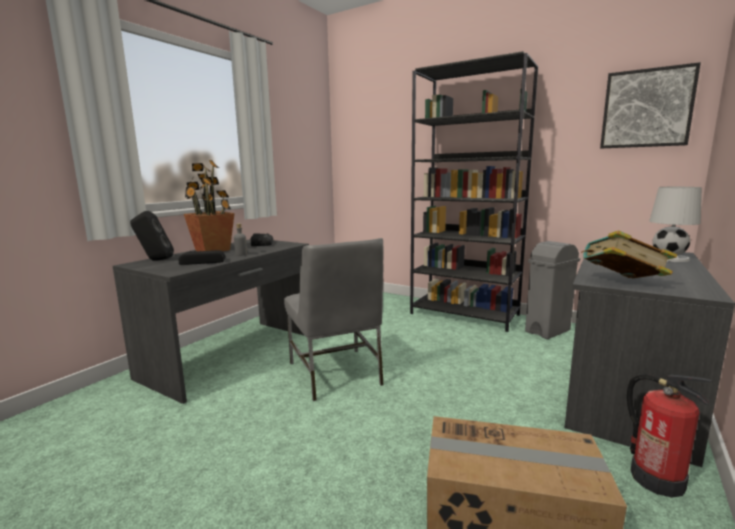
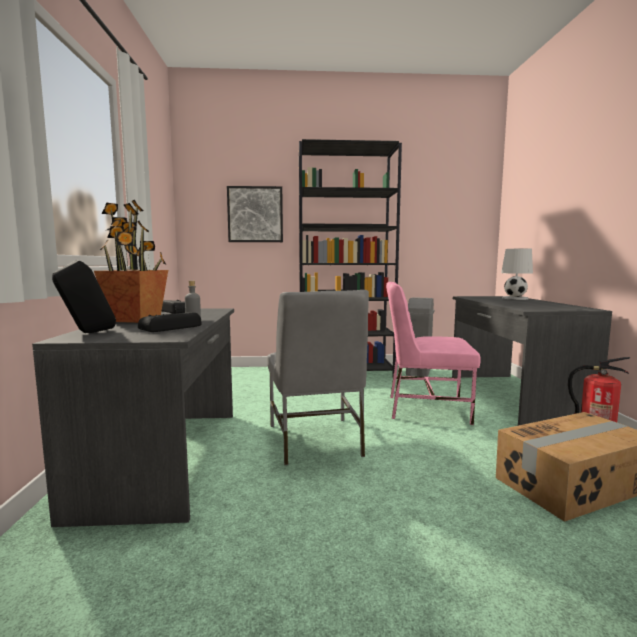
camera: 35 degrees left, 5 degrees down
(336, 374) = (315, 440): grey chair -> grey chair turned 45 degrees clockwise
(484, 374) = (425, 408): none -> pink chair
(621, 282) = (542, 308): book -> none
(646, 108) = (462, 198): picture -> picture (255, 214)

